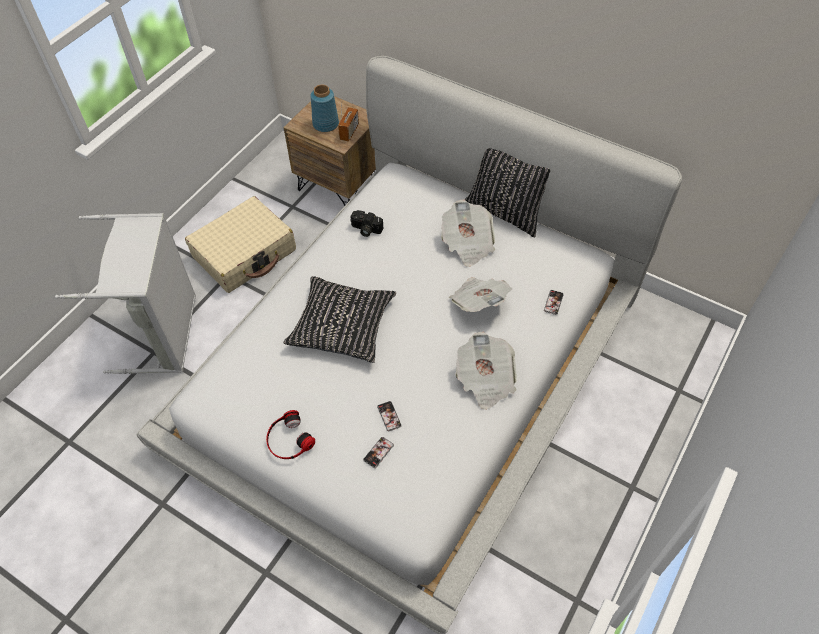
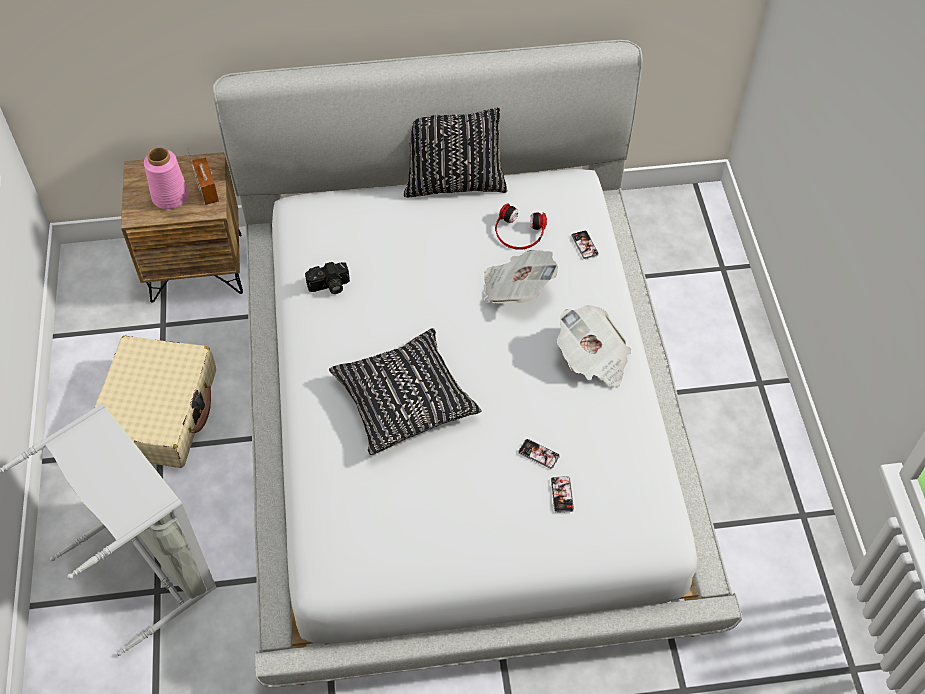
camera: 40 degrees left, 0 degrees up
(288, 440) = (464, 546): headphones -> headphones (519, 232)
(325, 124) = (171, 197): blue vase -> pink vase
(467, 244) = (450, 237): newspaper -> none

